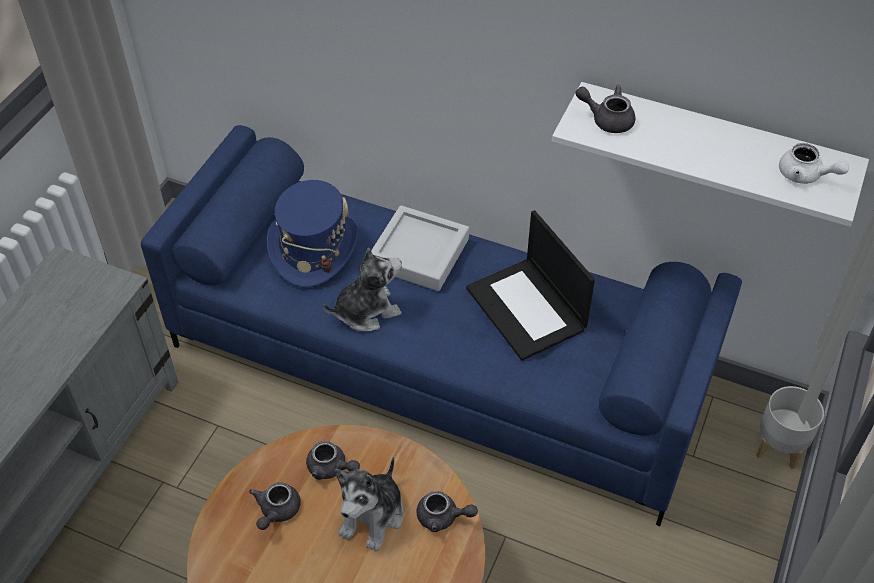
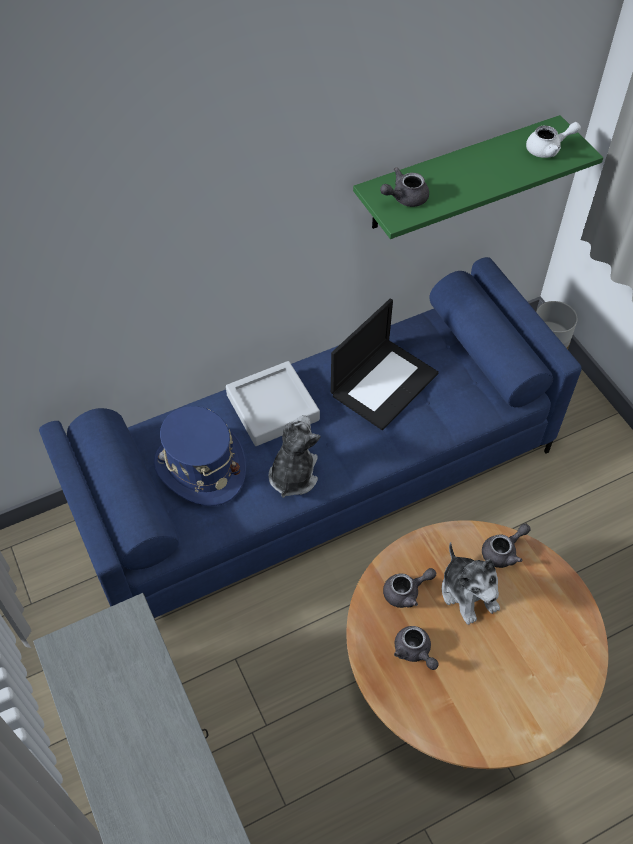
camera: 50 degrees left, 5 degrees up
(527, 309) = (384, 383): laptop -> laptop turned 60 degrees counterclockwise
(713, 147) = (456, 174): white shelf -> green shelf

